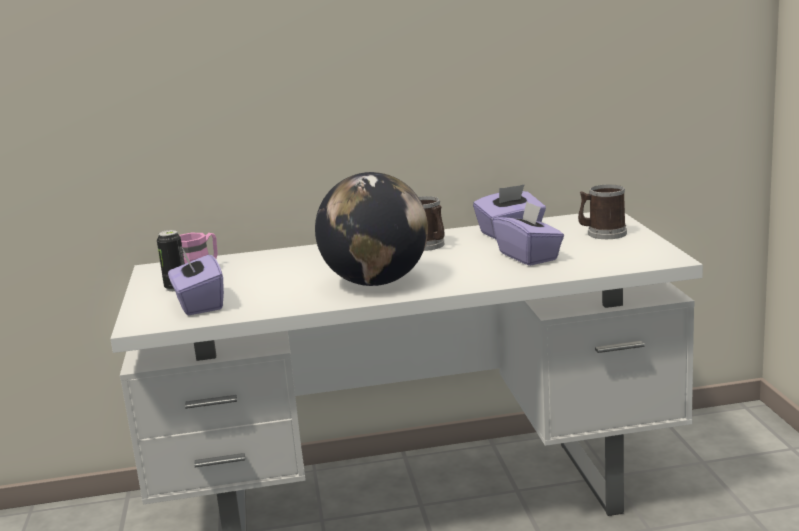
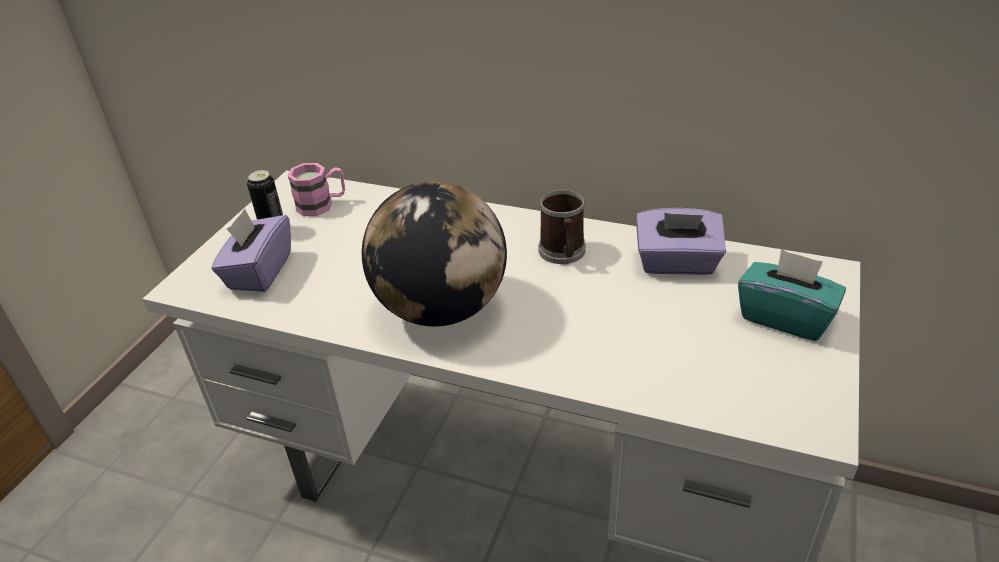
camera: 30 degrees right, 20 degrees up
(529, 256) = (648, 331): purple tissue box -> none
(602, 234) = (785, 317): mug -> turquoise tissue box

